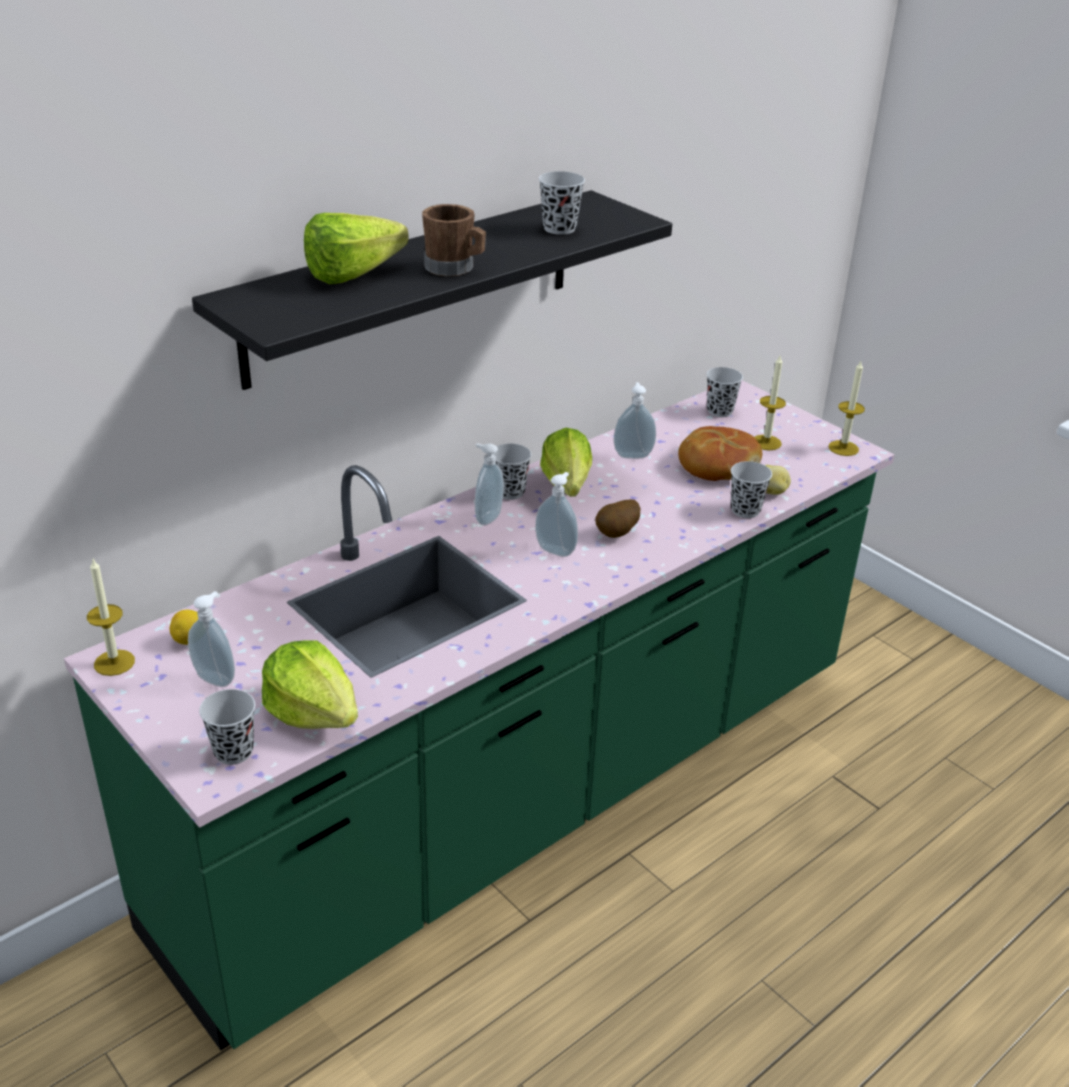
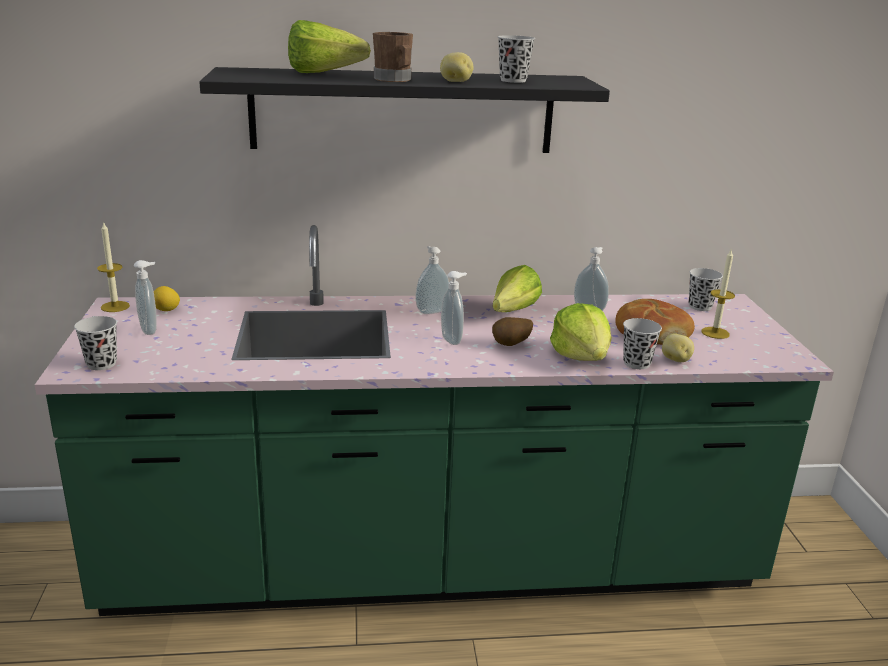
camera: 35 degrees right, 10 degrees down
(313, 711) = (172, 363): lettuce -> lettuce (581, 356)
(510, 492) = (467, 304): black cup -> none
(517, 251) = (456, 82): none -> potato
(843, 448) = (785, 354): candle -> none

